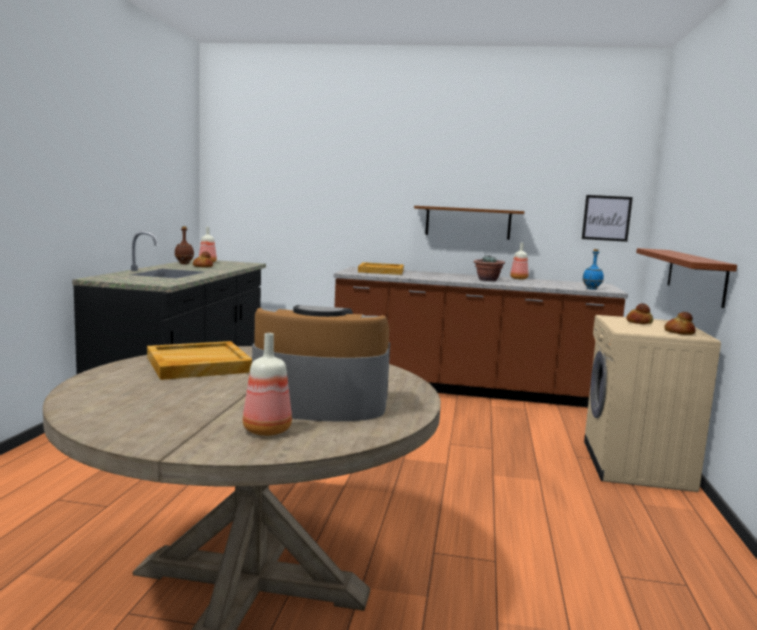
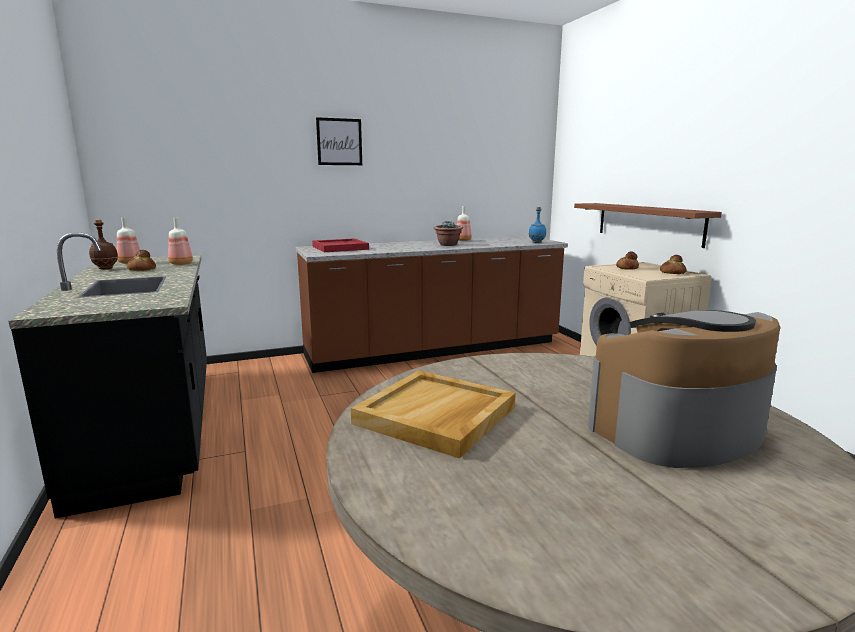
camera: 30 degrees left, 5 degrees up
(266, 430) = (754, 495): bottle -> bottle (180, 263)
(381, 271) = (340, 248): beige tray -> red tray
(468, 222) = (409, 190): brown shelf -> none
(606, 218) = (522, 178): picture -> picture (339, 142)

